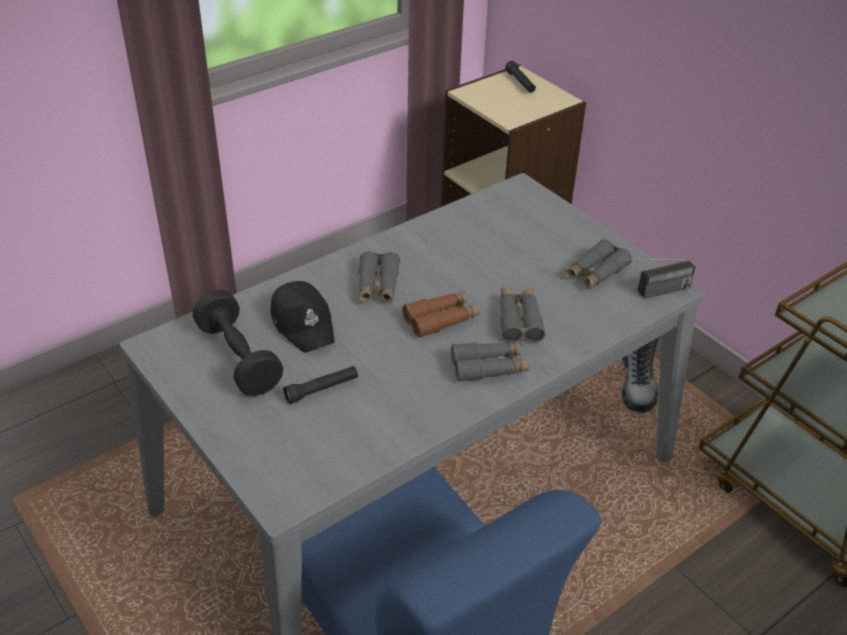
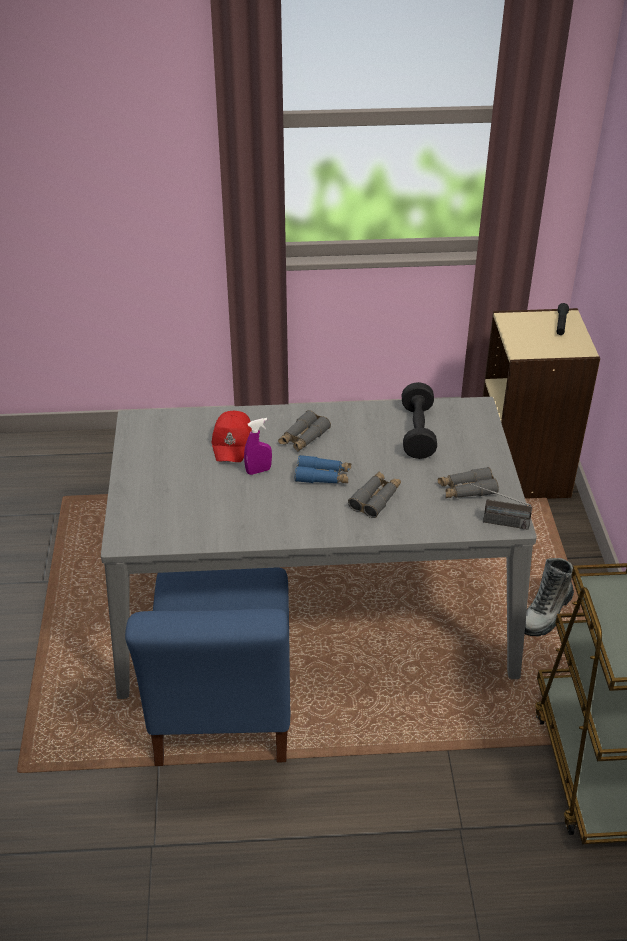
camera: 35 degrees right, 0 degrees up
(239, 358) = (175, 448): black dumbbell -> black dumbbell (417, 432)
(303, 323) = (233, 443): black cap -> red cap
(322, 390) = (205, 488): black flashlight -> none
(364, 343) = (258, 471): none -> purple spray bottle
(441, 319) = (323, 476): brown binoculars -> blue binoculars
(489, 367) = (322, 520): grey binoculars -> none

